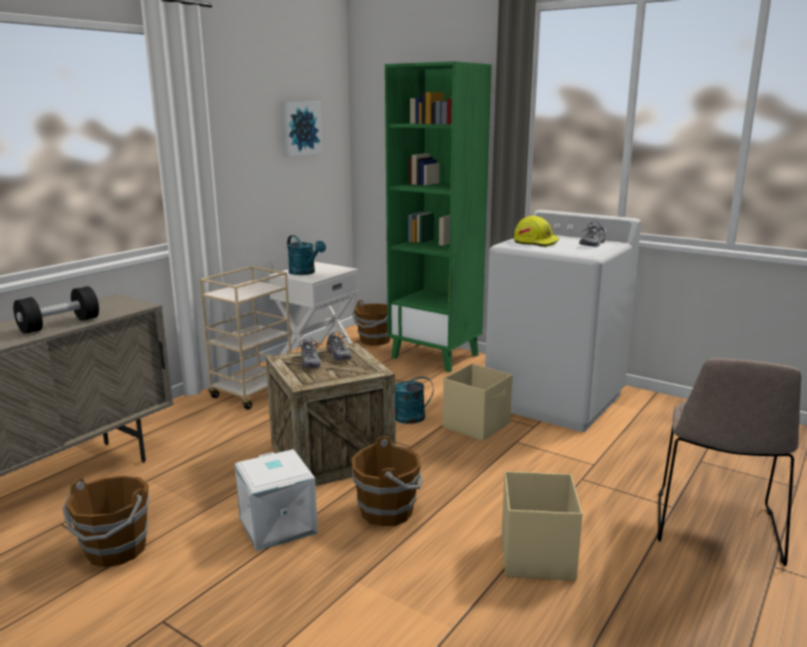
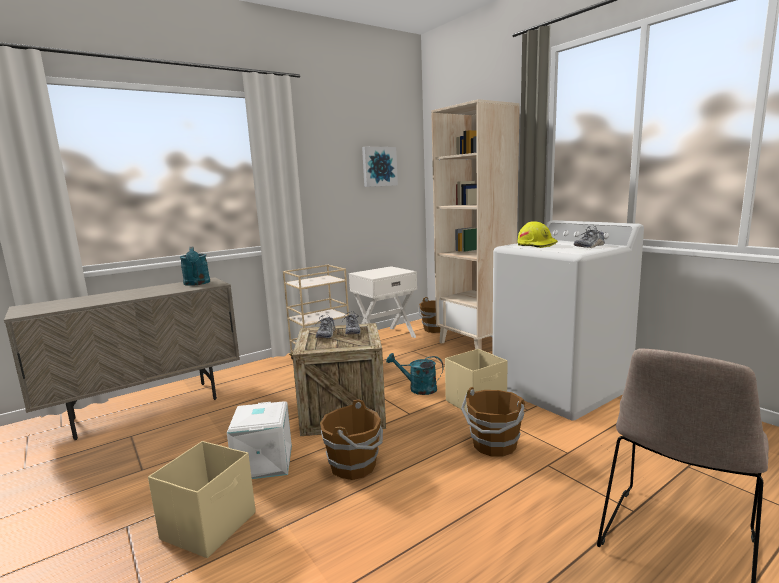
camera: 20 degrees right, 5 degrees down
(59, 325) = (152, 293): black dumbbell -> none
(115, 550) = (145, 462): brown bucket -> brown bucket (494, 445)
(305, 273) = (375, 272): turquoise watering can -> turquoise watering can (197, 283)
(436, 356) = (475, 344): green bookcase -> beige bookcase
(537, 555) = (460, 535): beige storage box -> beige storage box (210, 525)

